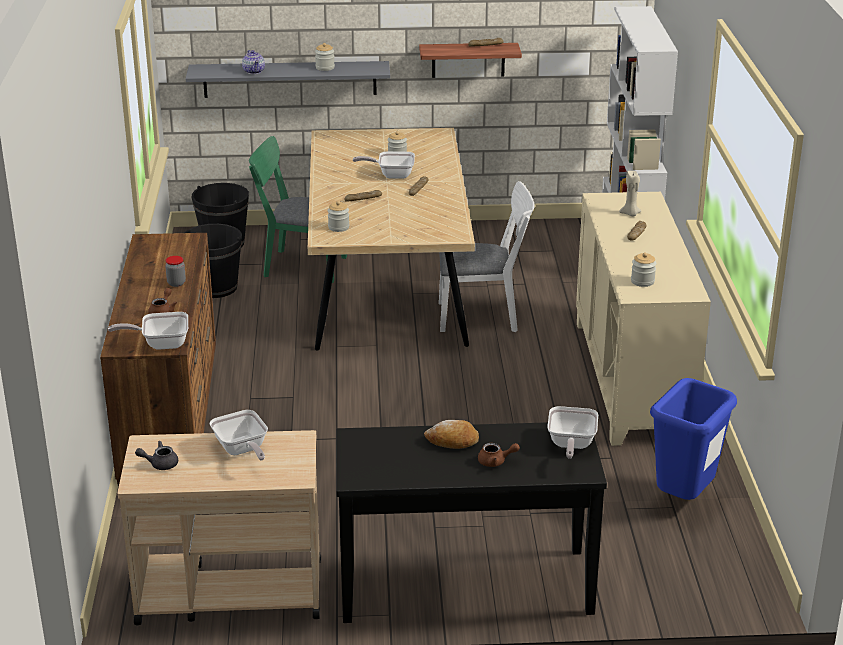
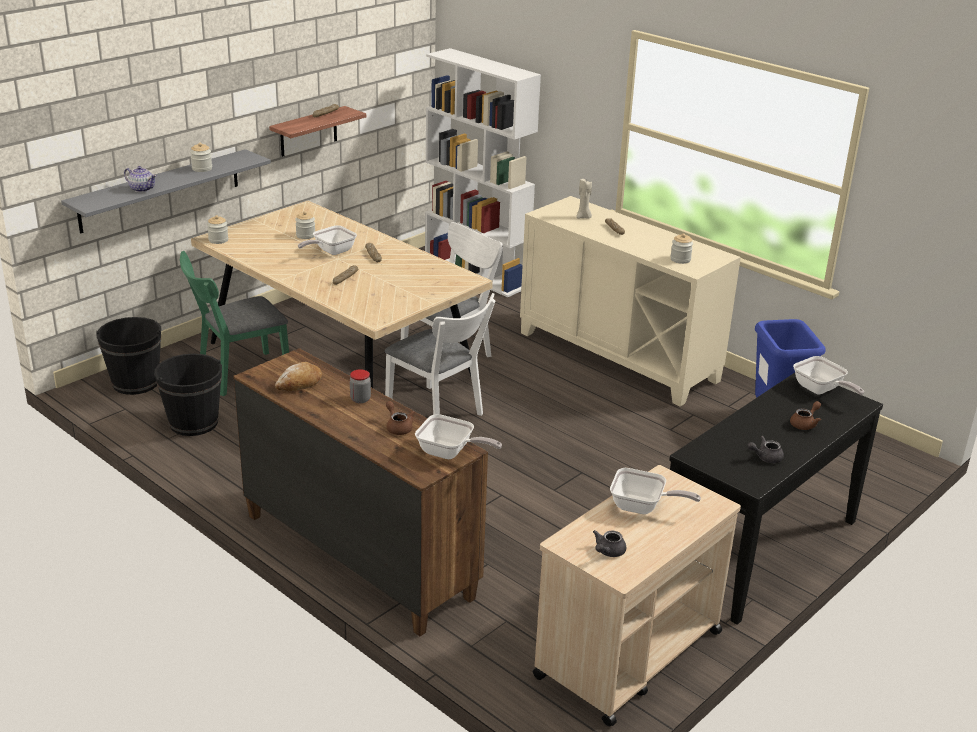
camera: 45 degrees left, 0 degrees up
(160, 343) = (450, 453): frying pan -> frying pan turned 105 degrees counterclockwise
(338, 227) = (369, 307): jar -> jar (218, 240)
(394, 357) = (439, 413): none -> white chair
(405, 467) = (765, 457): none -> grey teapot
(452, 441) = (755, 424): bread -> bread (299, 383)

